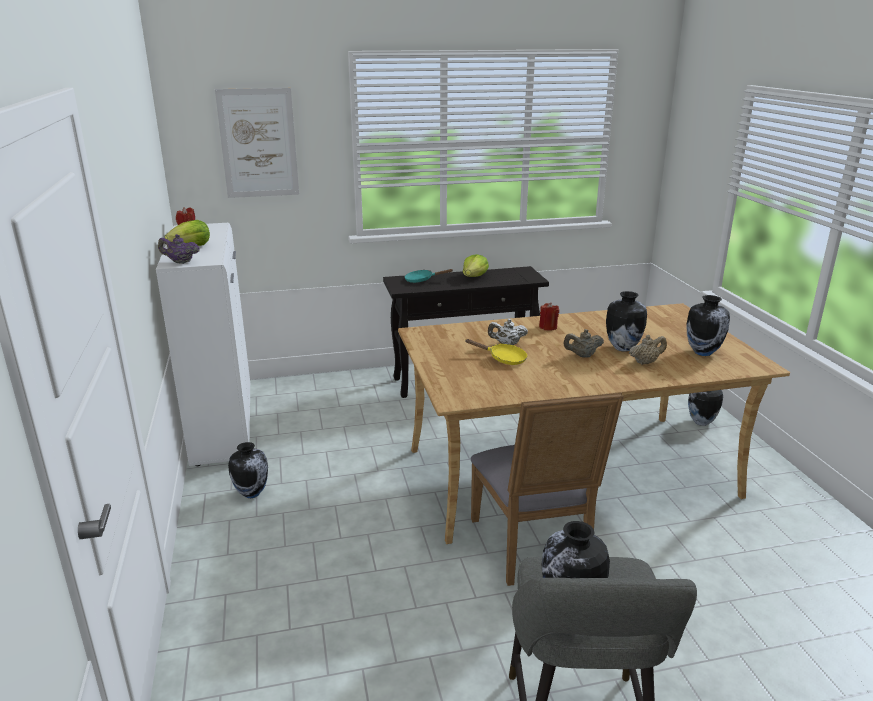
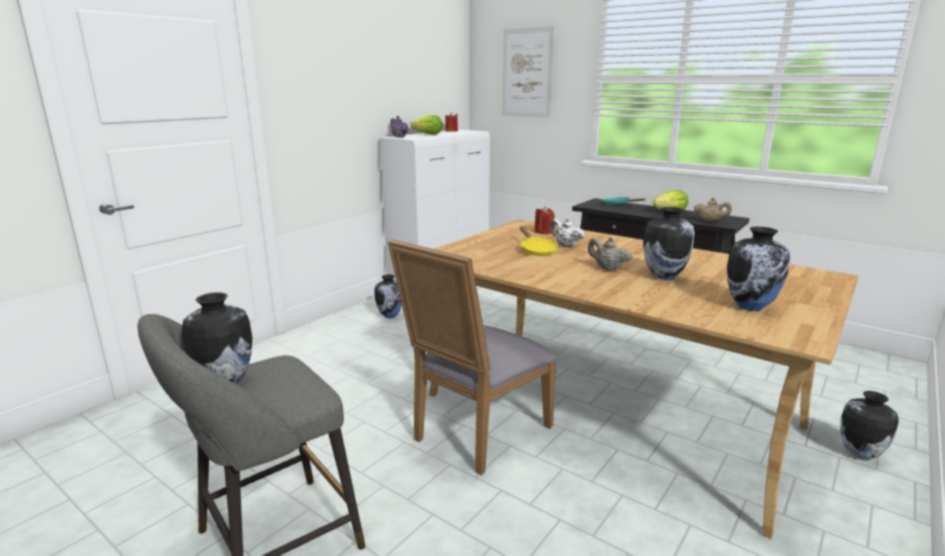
camera: 50 degrees right, 5 degrees down
(548, 327) = (634, 247): red candle -> red candle (543, 232)
(645, 362) = (656, 290): beige teapot -> beige teapot (710, 221)

